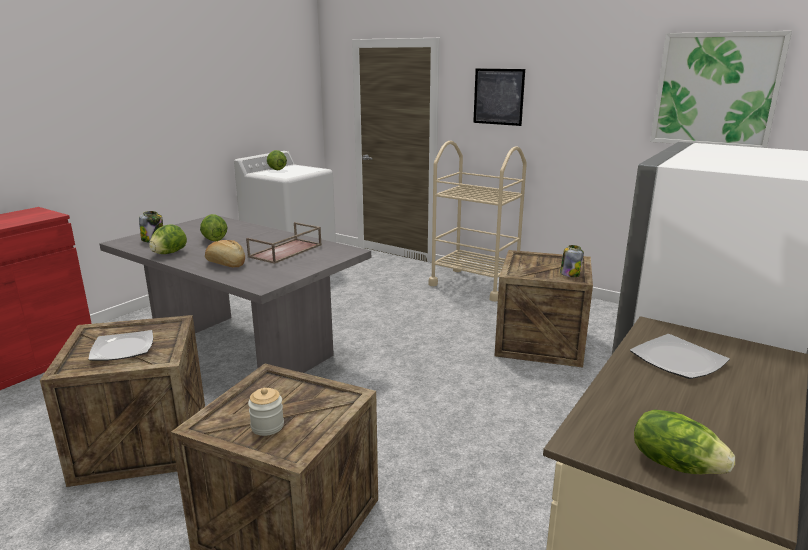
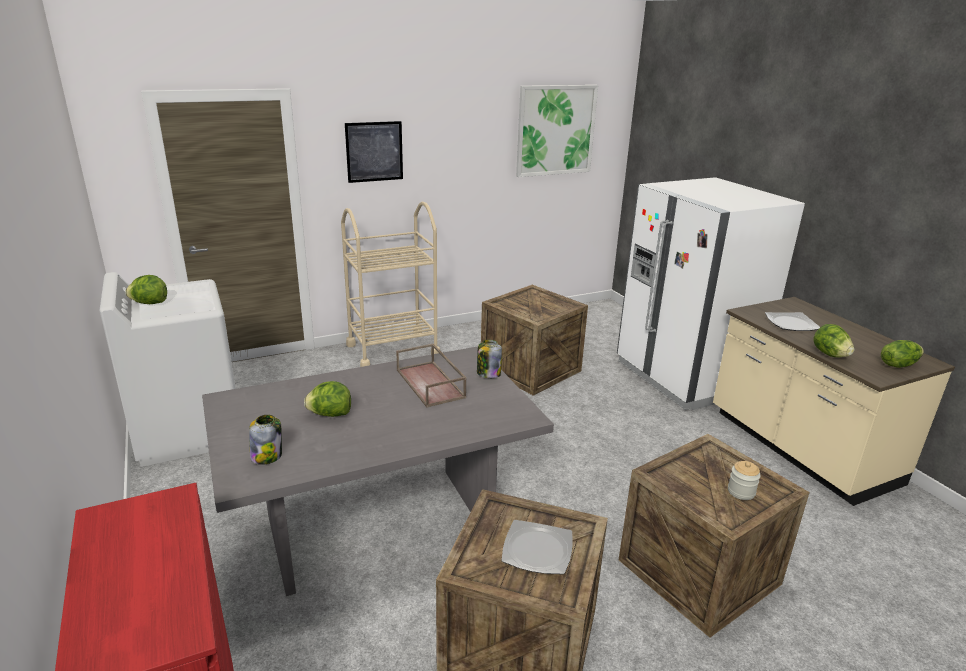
camera: 60 degrees left, 5 degrees up
(169, 253) = (347, 452): lettuce -> lettuce (829, 354)
(226, 264) = (436, 424): bread -> none
(569, 274) = (557, 303): jar -> jar (488, 373)

